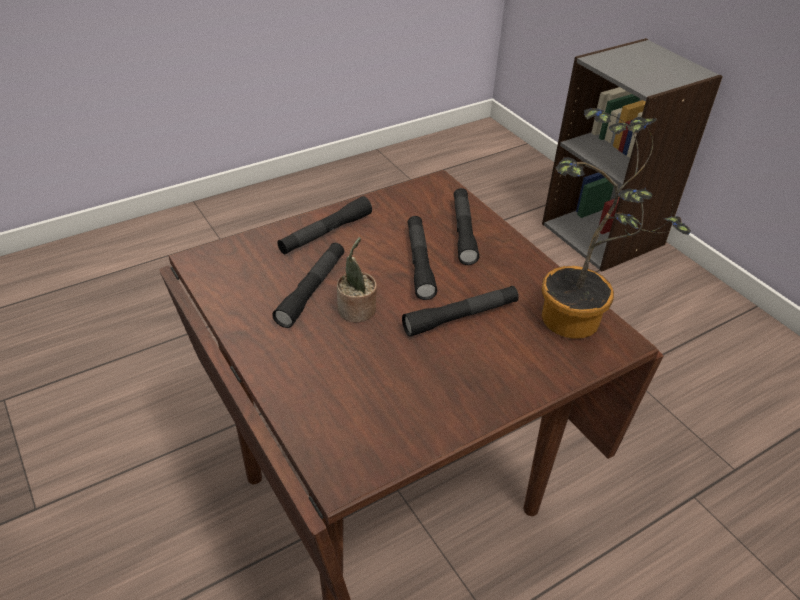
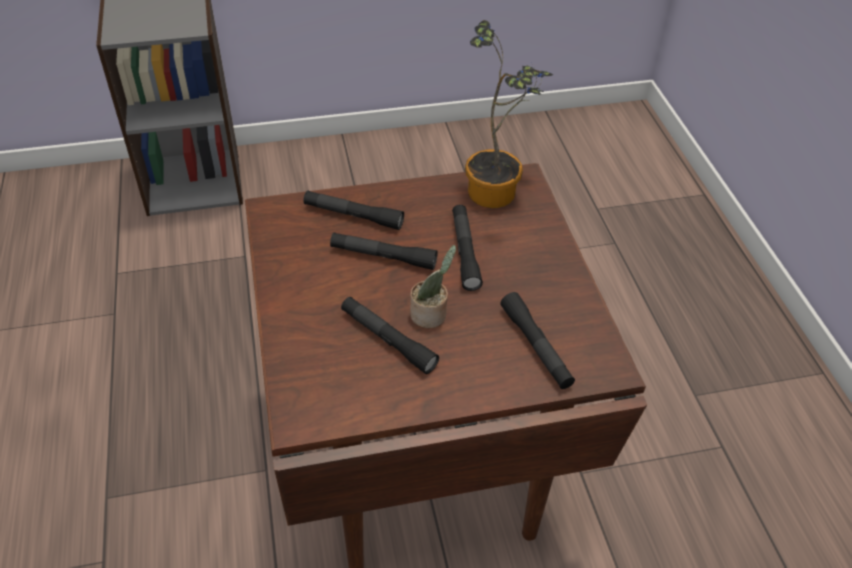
camera: 70 degrees left, 5 degrees up
(325, 233) = (305, 310): black flashlight -> black flashlight (536, 346)

